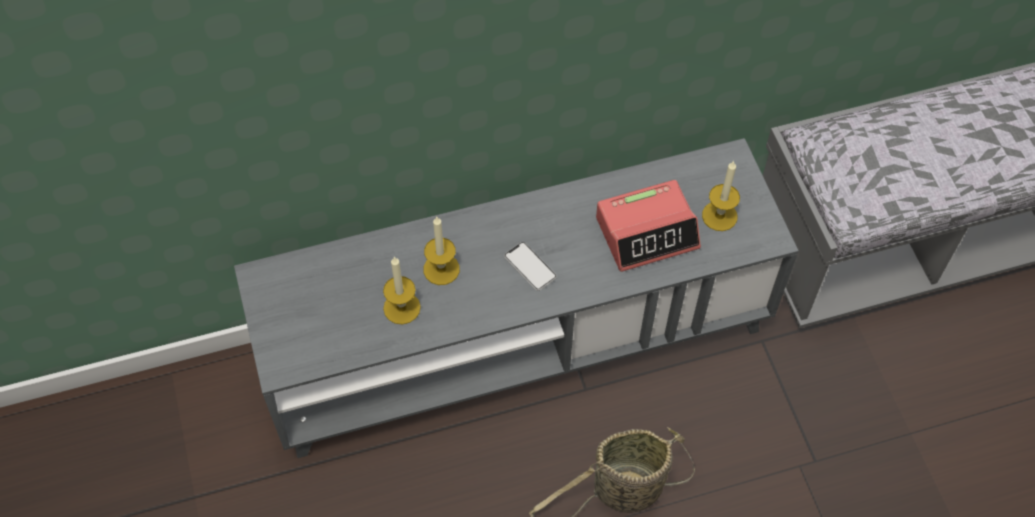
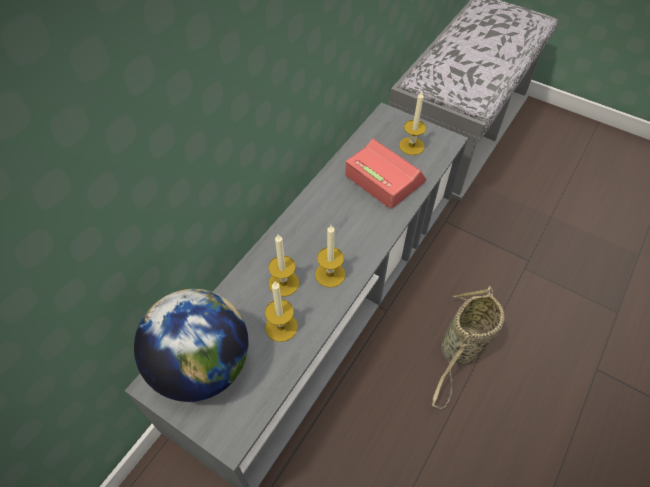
camera: 40 degrees left, 5 degrees down
(308, 292) = (202, 366): none -> globe
(491, 292) = (330, 274): none -> candle
(530, 267) = (338, 242): phone -> none
(647, 232) = (384, 178): alarm clock -> alarm clock turned 75 degrees counterclockwise

